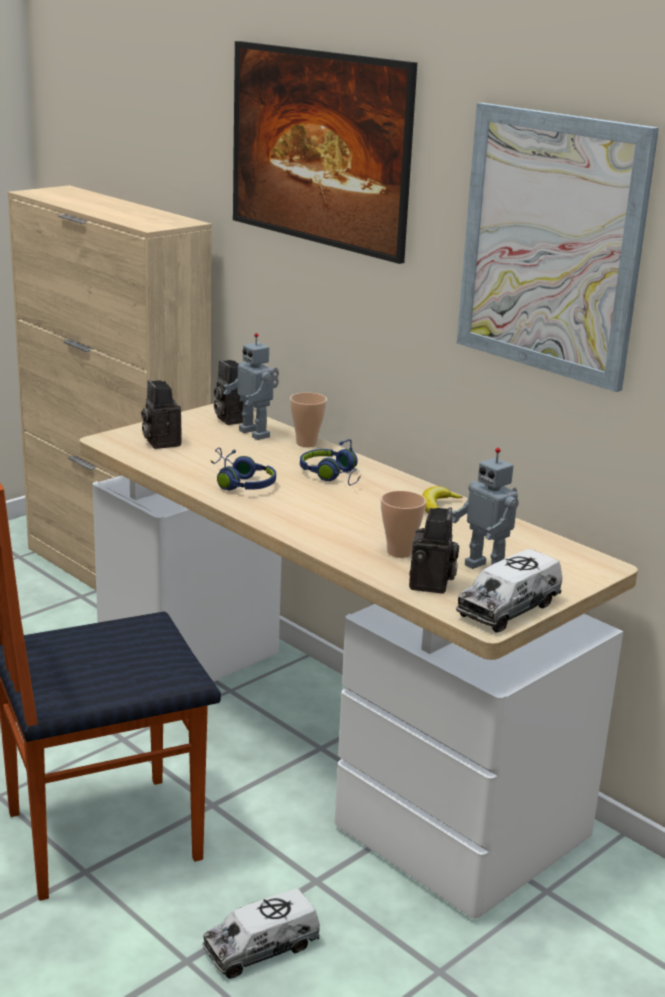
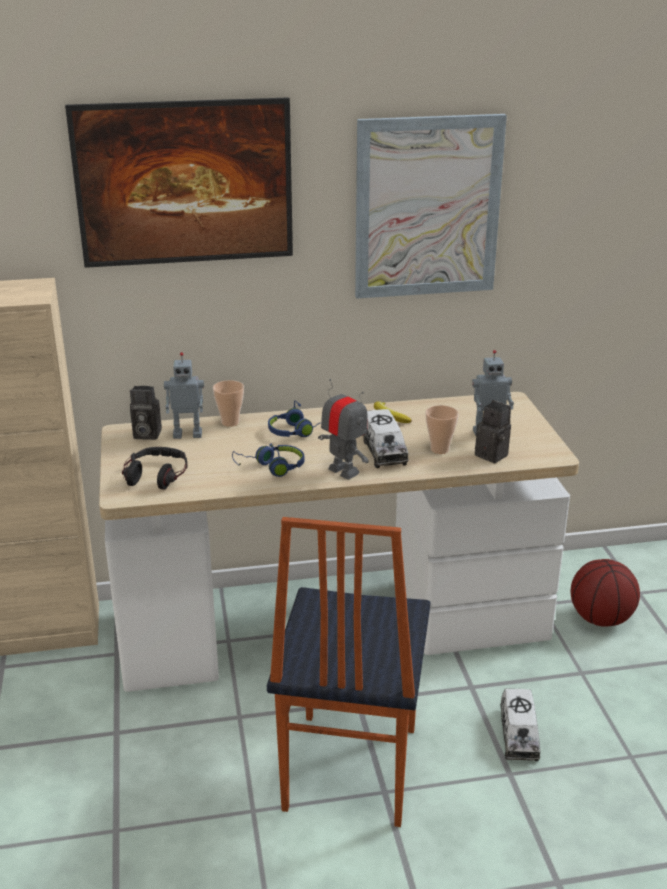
camera: 55 degrees left, 5 degrees up
(160, 442) = (156, 475): camera -> headphones
(277, 515) = (343, 471): none -> toy robot
(508, 608) = (542, 443): toy truck -> toy truck (383, 451)
(580, 958) = (601, 618): none -> basketball

